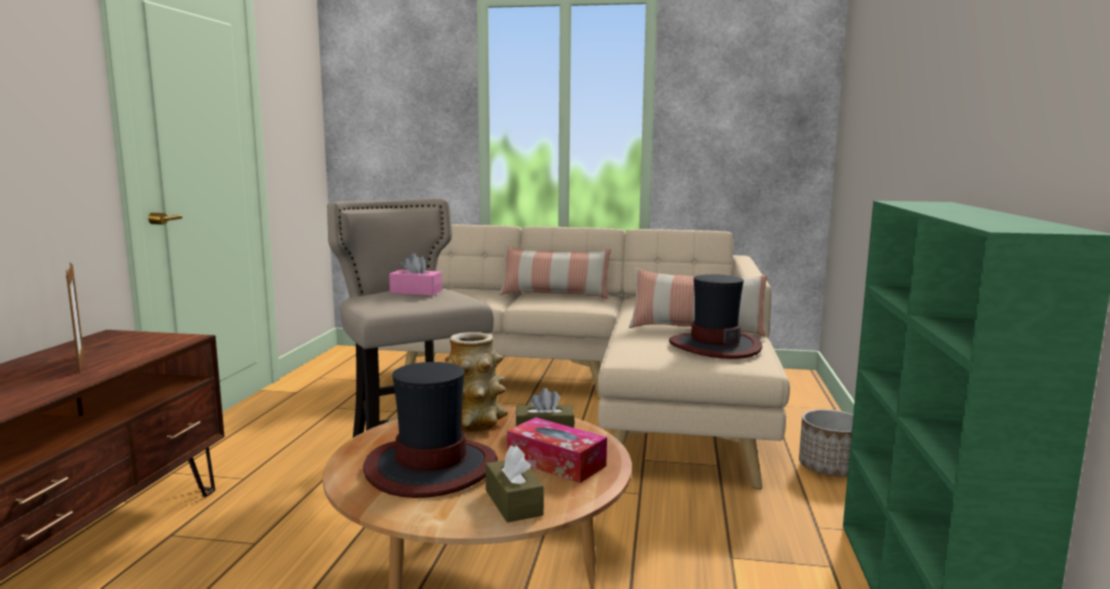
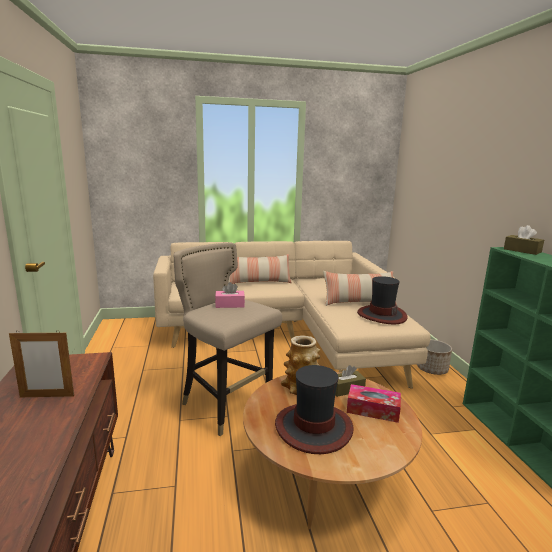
camera: 20 degrees left, 5 degrees up
(81, 363) = (47, 396): picture frame -> picture frame turned 135 degrees clockwise
(513, 503) = (381, 444): brown tissue box -> brown tissue box (522, 251)

